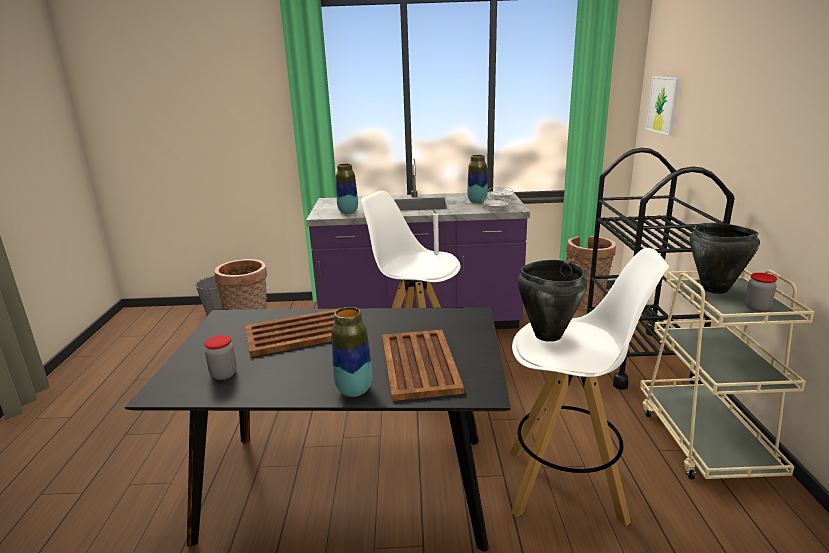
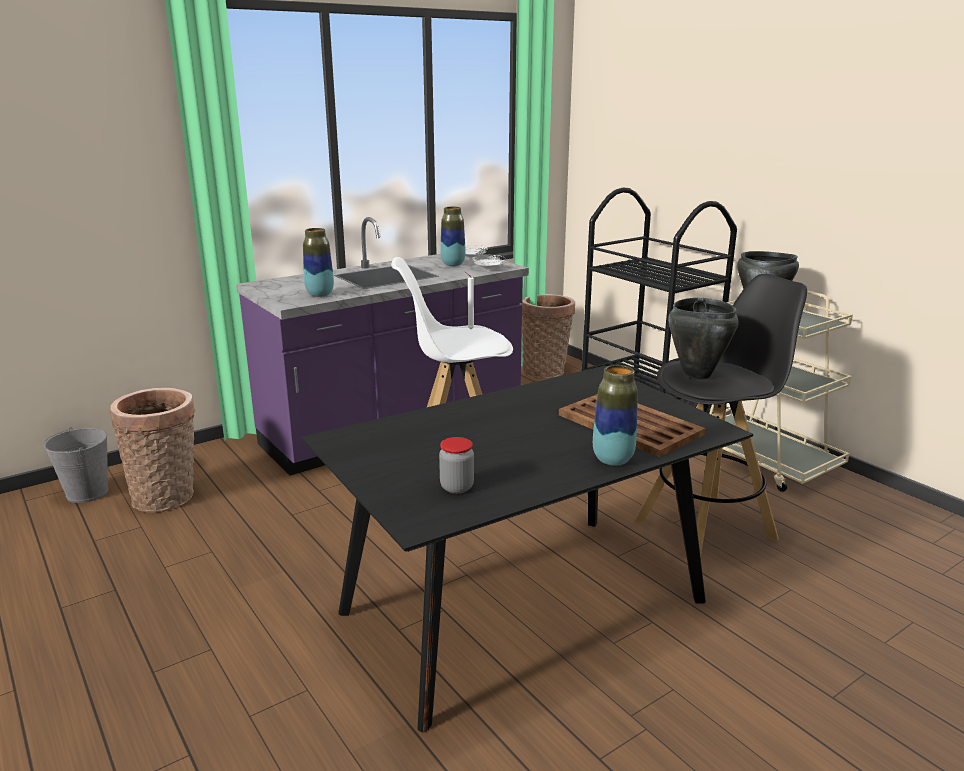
camera: 35 degrees left, 0 degrees up
(301, 333) = (463, 430): brown tray -> none
(567, 485) = (707, 529): white stool -> black stool
(663, 105) = (612, 142): picture -> none
(756, 308) = (807, 321): jar -> none

